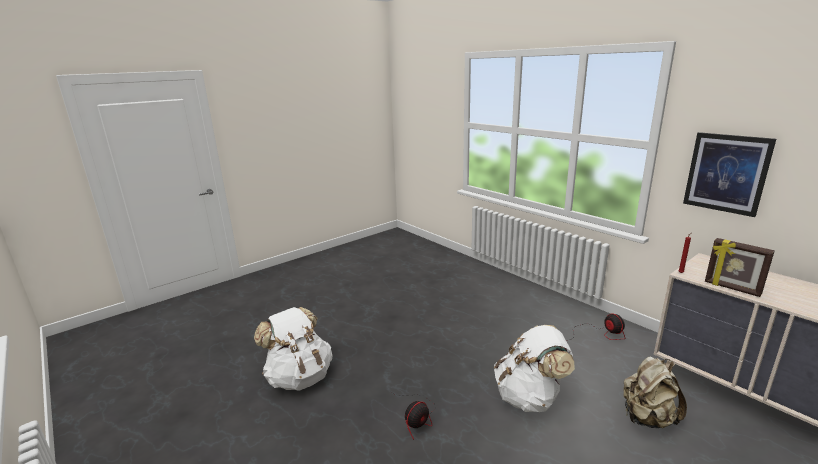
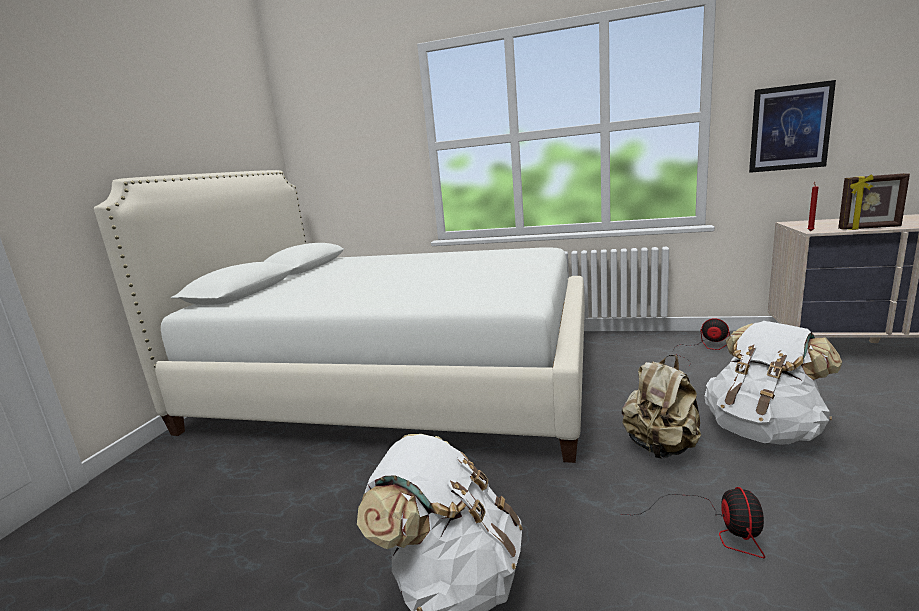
camera: 35 degrees left, 5 degrees down
(397, 276) = (402, 379): none -> white bed
(647, 418) = (868, 396): beige backpack -> beige backpack (661, 447)

